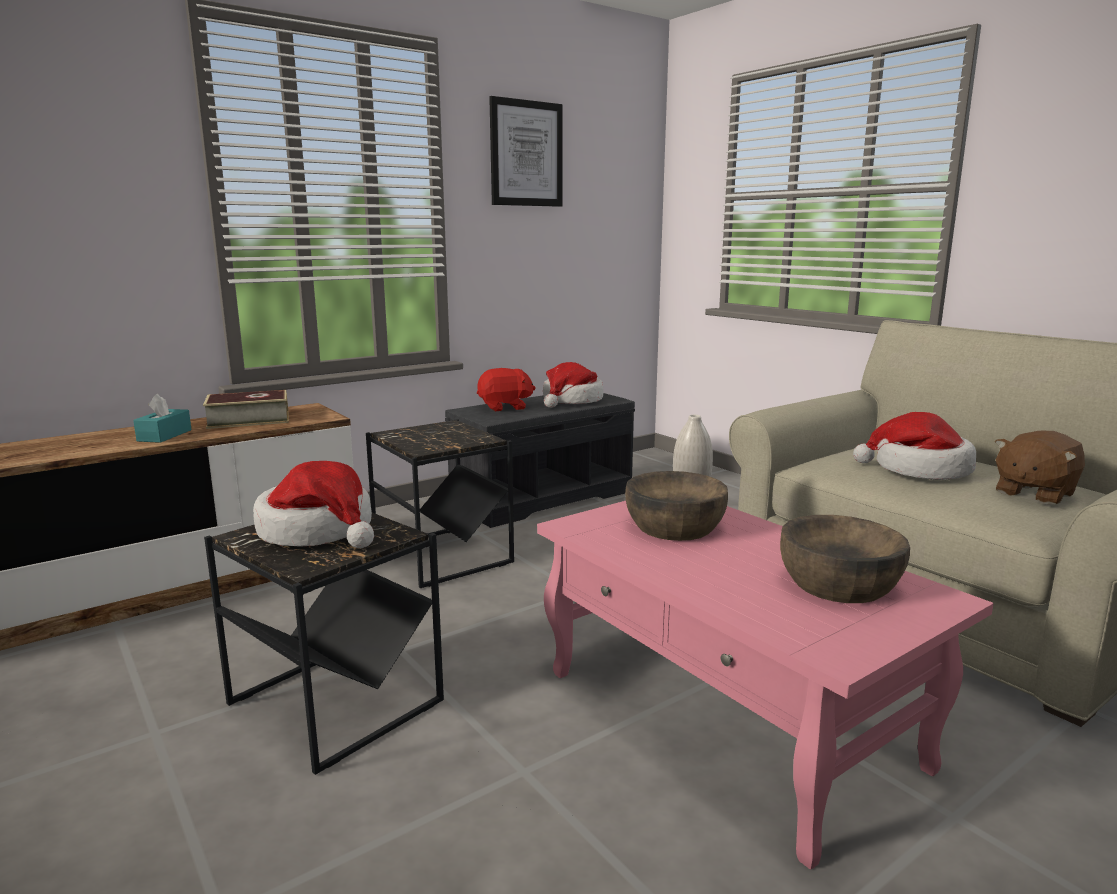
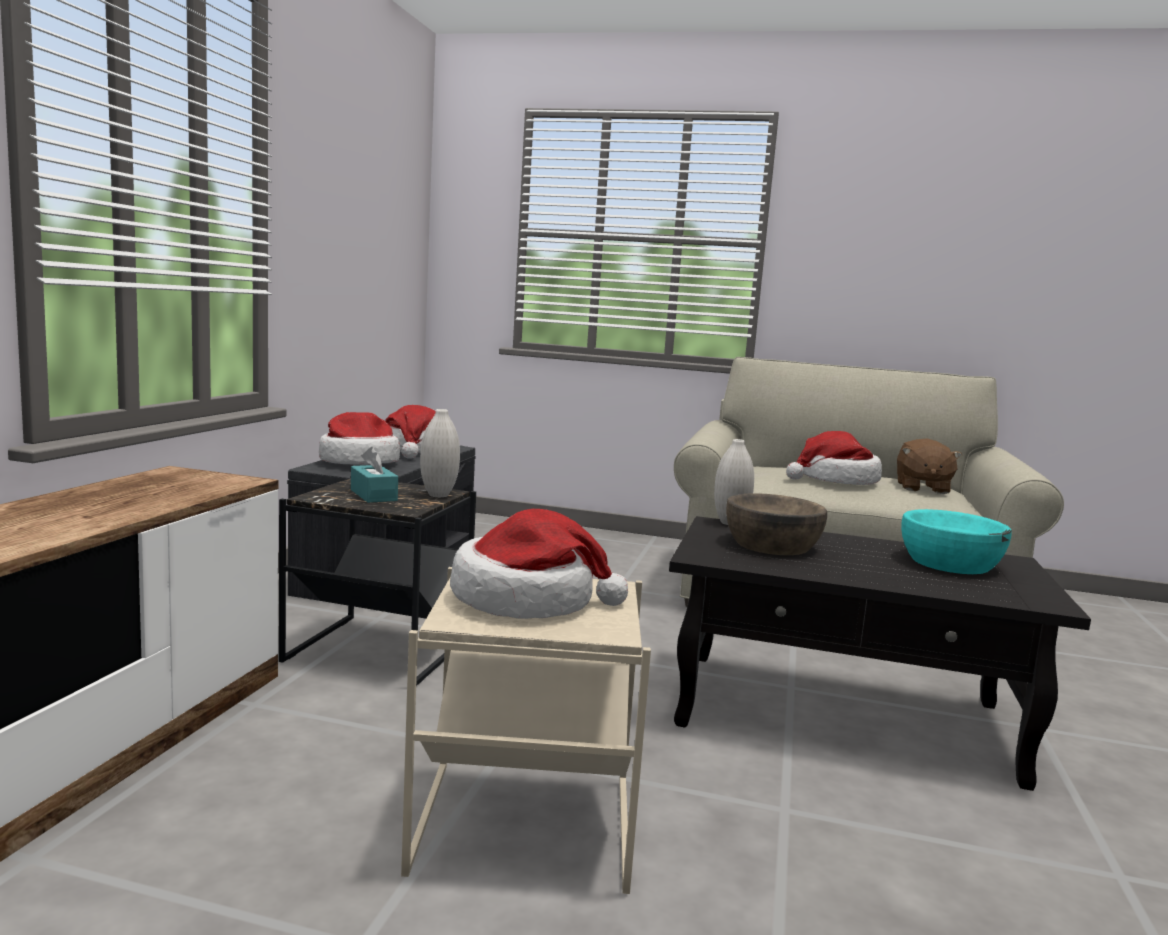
camera: 40 degrees left, 5 degrees down
(164, 435) = (51, 523): turquoise tissue box -> turquoise tissue box (373, 495)
(249, 419) = (130, 492): book -> none
(336, 702) = (522, 824): black side table -> beige side table
(473, 441) = (438, 495): none -> white vase
(505, 407) = (358, 461): red plush toy -> hat
(526, 154) = (335, 154): picture -> none
(729, 719) = (845, 715): pink coffee table -> black coffee table
(839, 583) = (950, 563): brown bowl -> turquoise bowl

